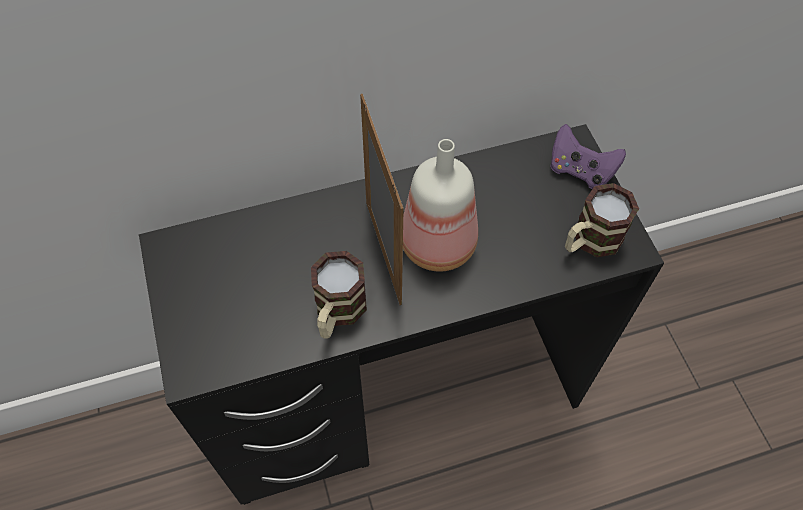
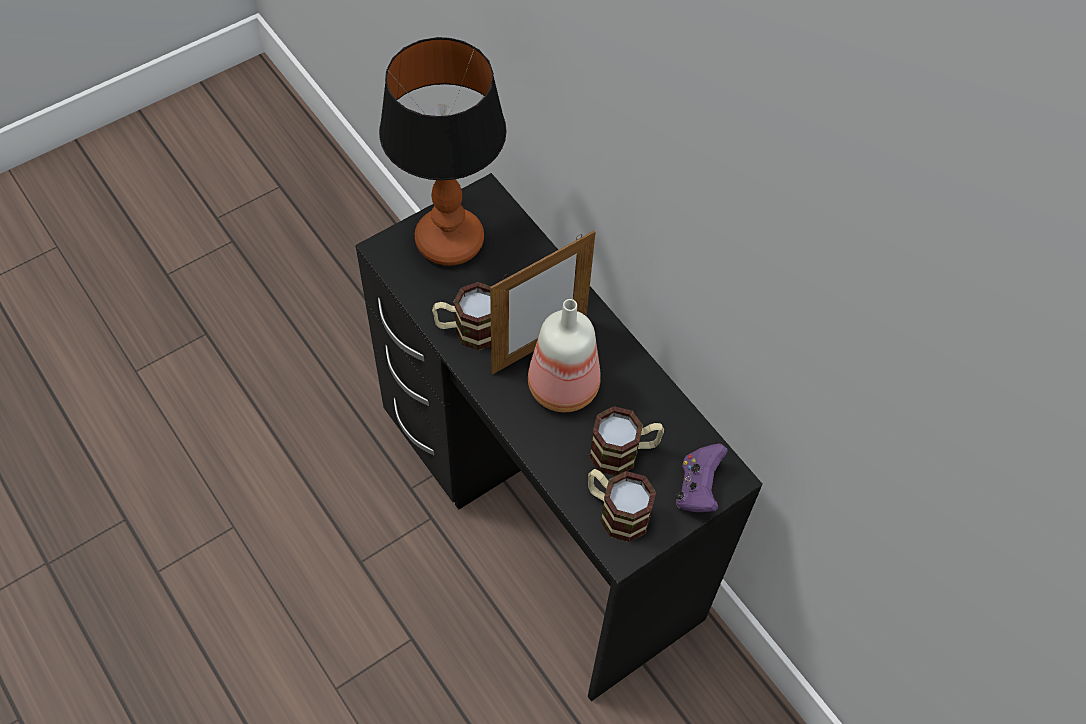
camera: 70 degrees right, 0 degrees up
(212, 298) = (451, 241): none -> table lamp
(527, 215) = (624, 452): none -> mug

